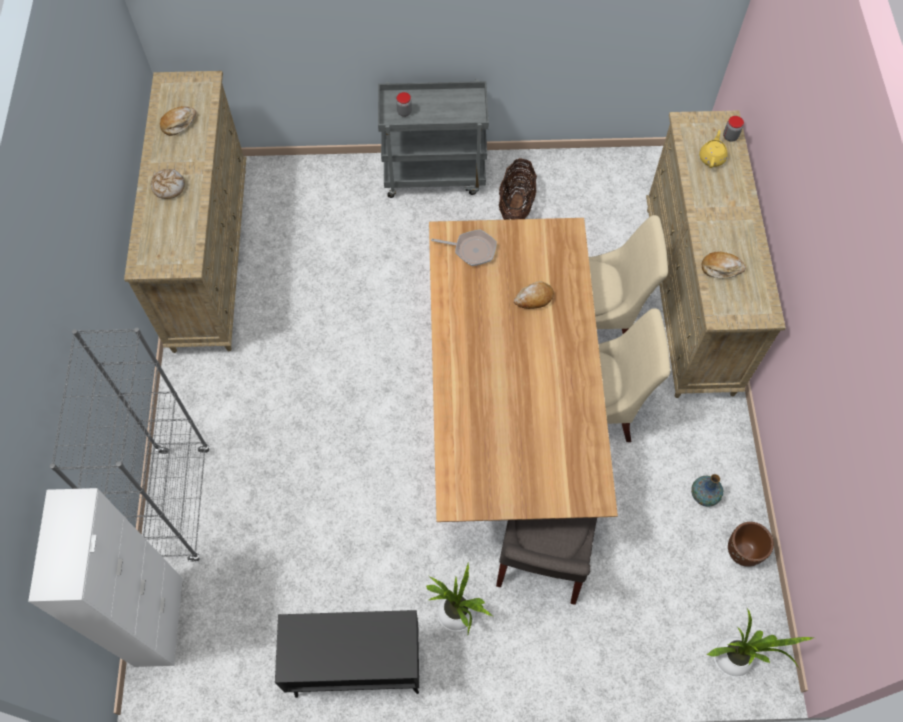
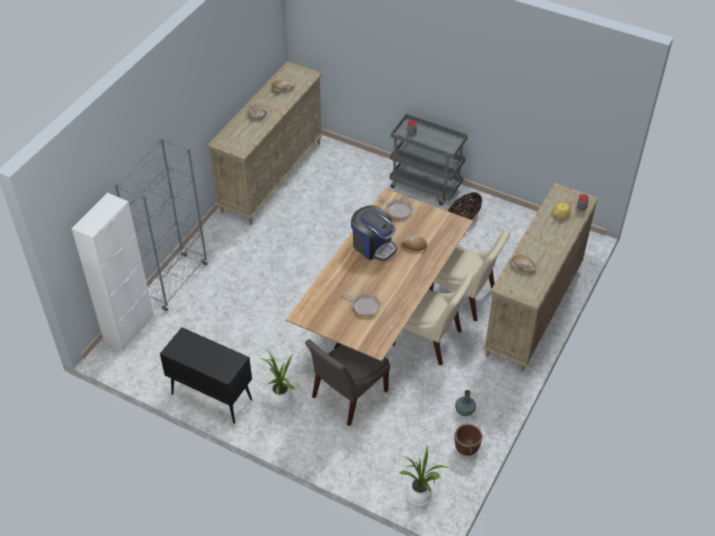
camera: 30 degrees right, 15 degrees down
(478, 327) = (373, 246): none -> coffee machine
(532, 435) = (364, 305): none -> frying pan

